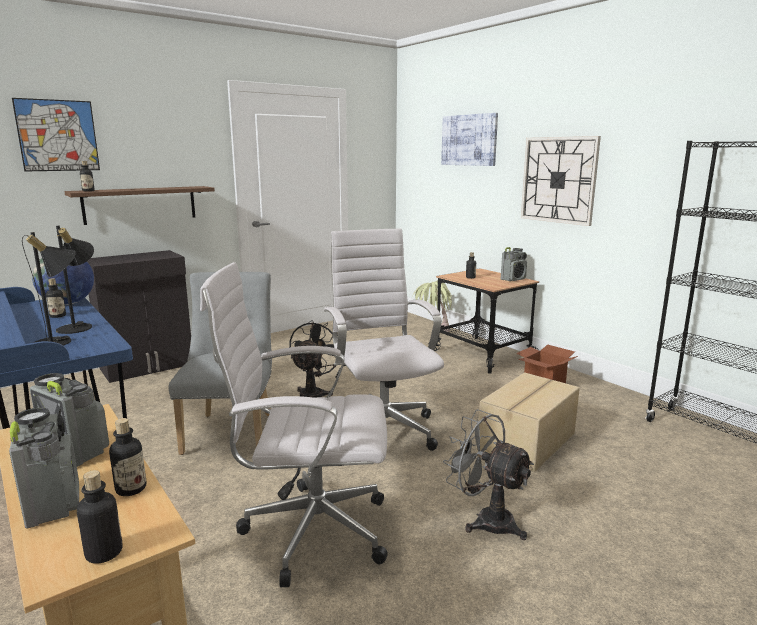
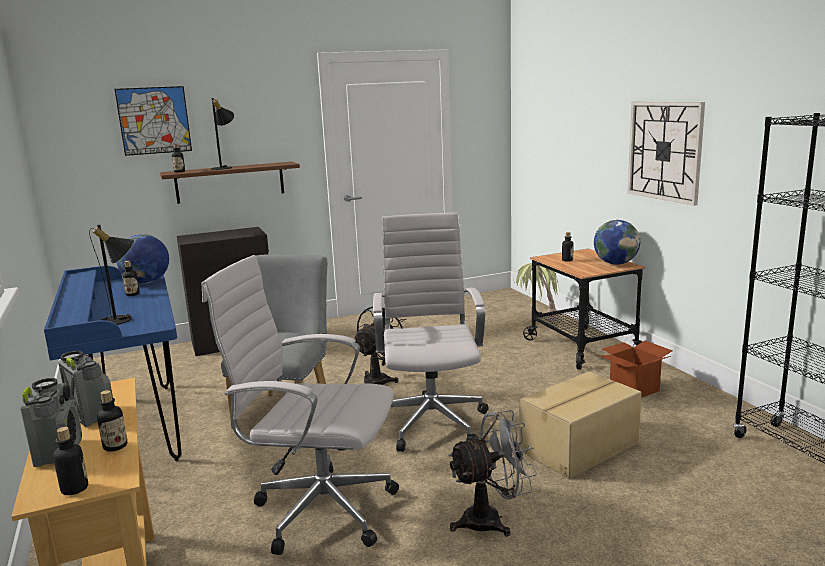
camera: 15 degrees right, 0 degrees up
(79, 326) = (144, 306): black table lamp -> black table lamp (224, 168)
(469, 140) = (578, 102): picture -> none
(486, 519) = (491, 520): grey fan -> grey fan turned 105 degrees clockwise
(513, 279) = (615, 263): radio -> globe

